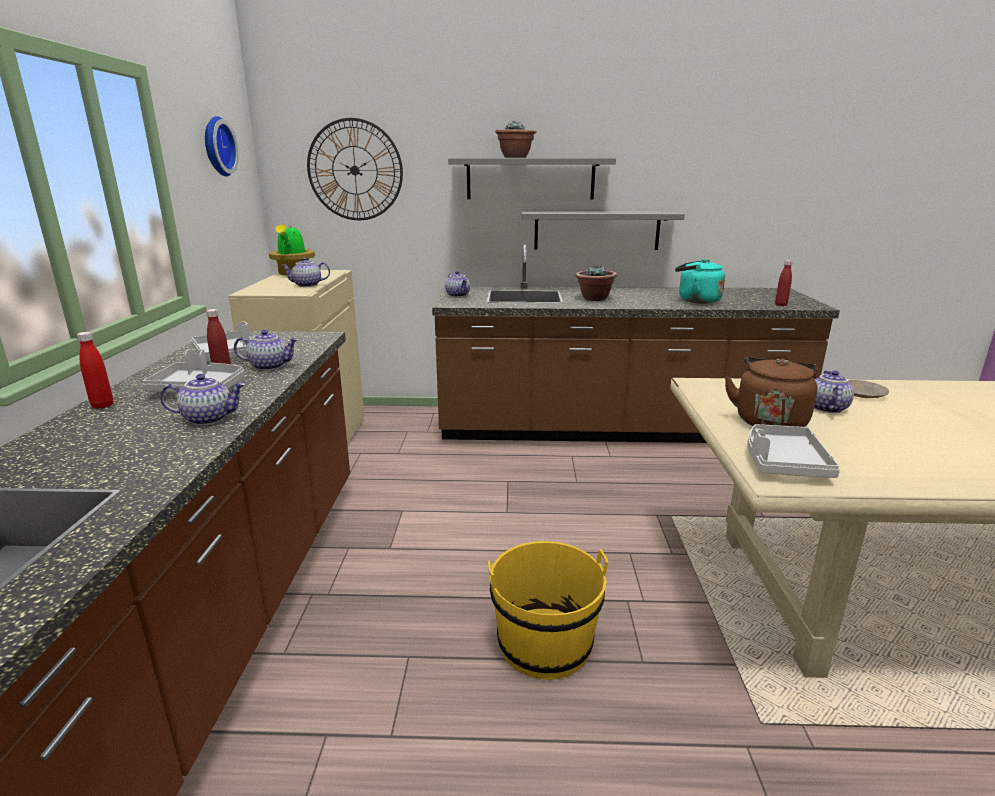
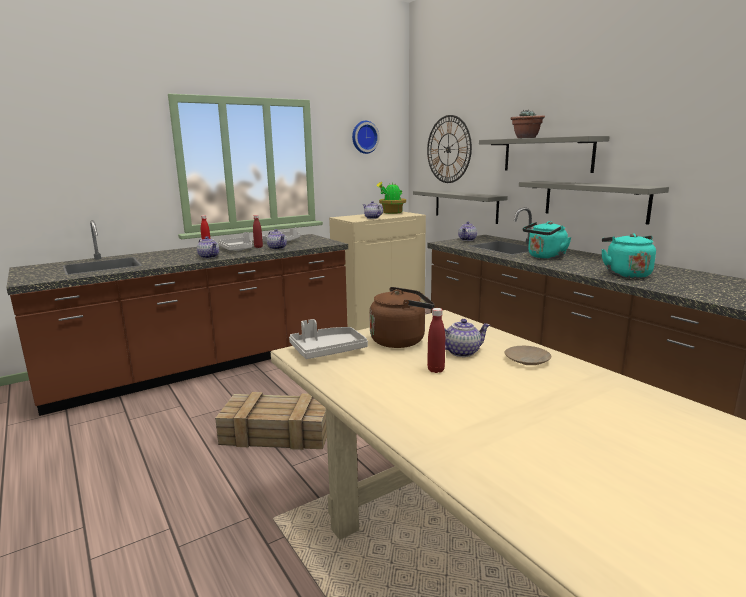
camera: 55 degrees right, 5 degrees down
(399, 251) = (465, 206): none -> grey shelf
(544, 643) = (279, 433): yellow bucket -> crate
(594, 298) = (545, 257): potted plant -> turquoise kettle
(780, 305) = (699, 294): red bottle -> red bottle (435, 370)

